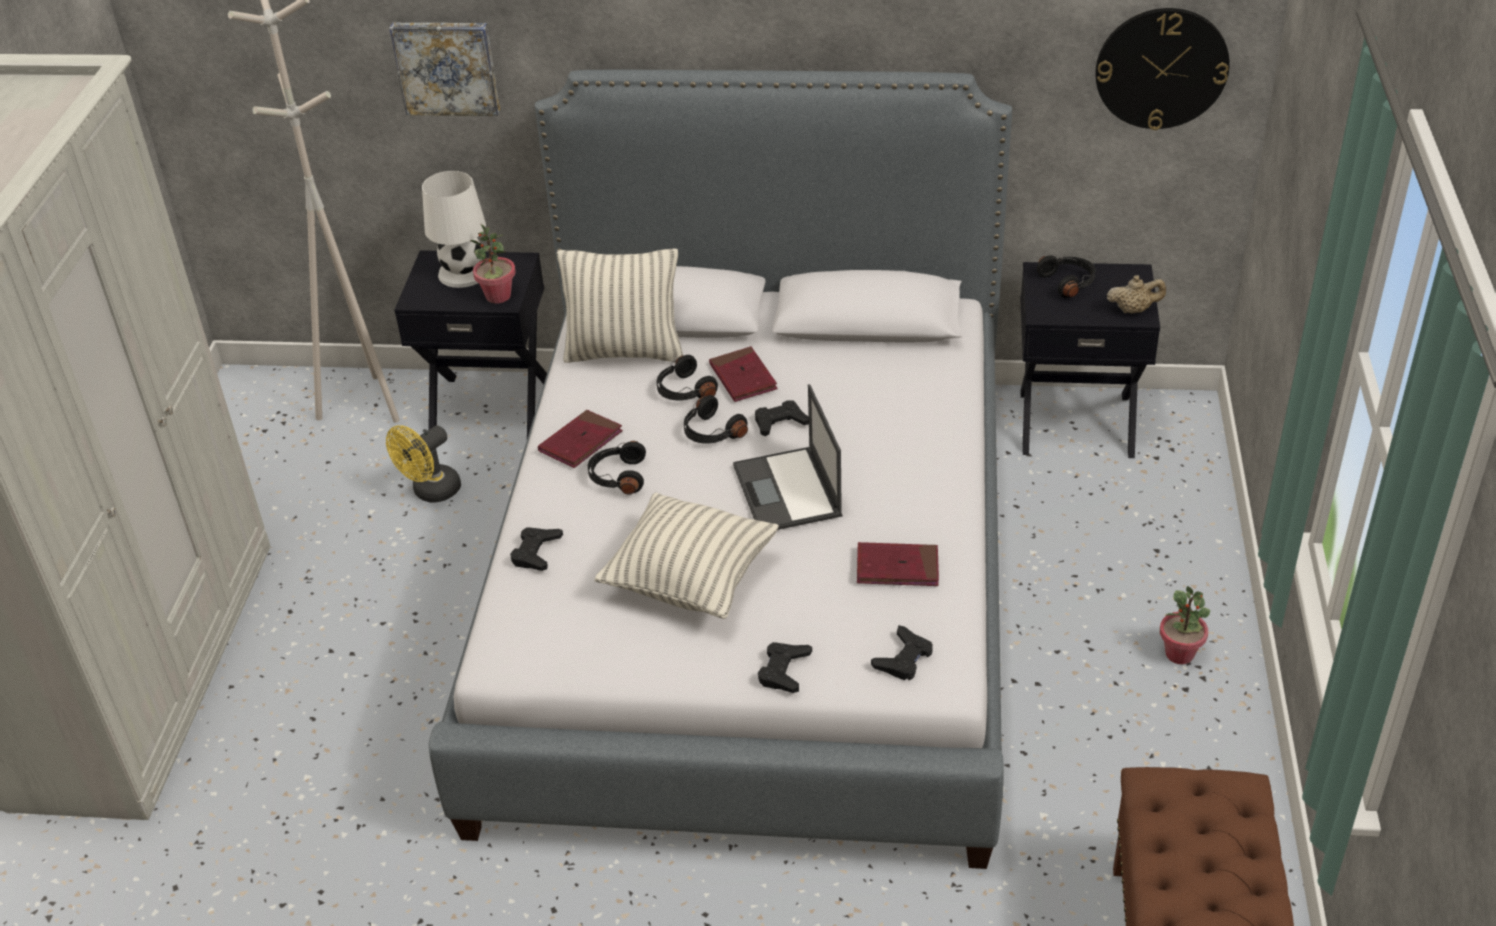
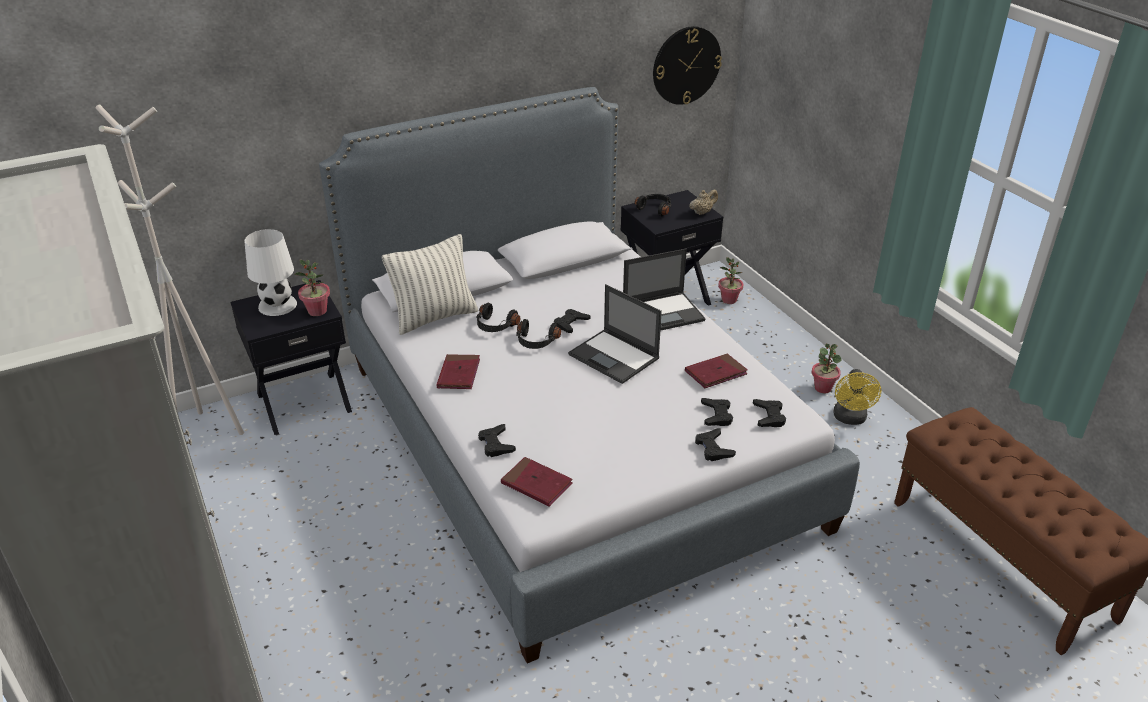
camera: 35 degrees left, 5 degrees down
(431, 492) = (308, 467): yellow fan -> yellow fan (850, 419)
(447, 67) = (244, 153): picture -> none
(617, 477) = (503, 385): black headphones -> none
(690, 581) = (609, 424): pillow -> none
(743, 378) = (523, 308): red book -> red book (536, 484)
(835, 627) = (716, 415): none -> black game controller
(918, 451) = (664, 313): none -> laptop
(1169, 461) = (729, 300): none -> potted plant

